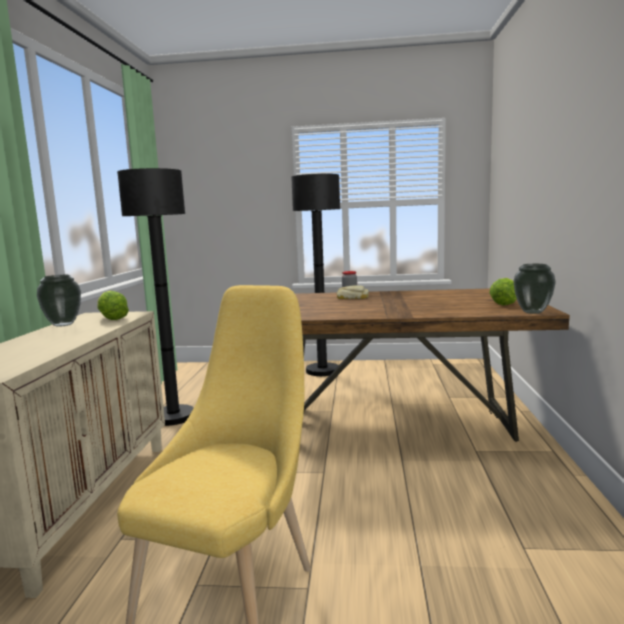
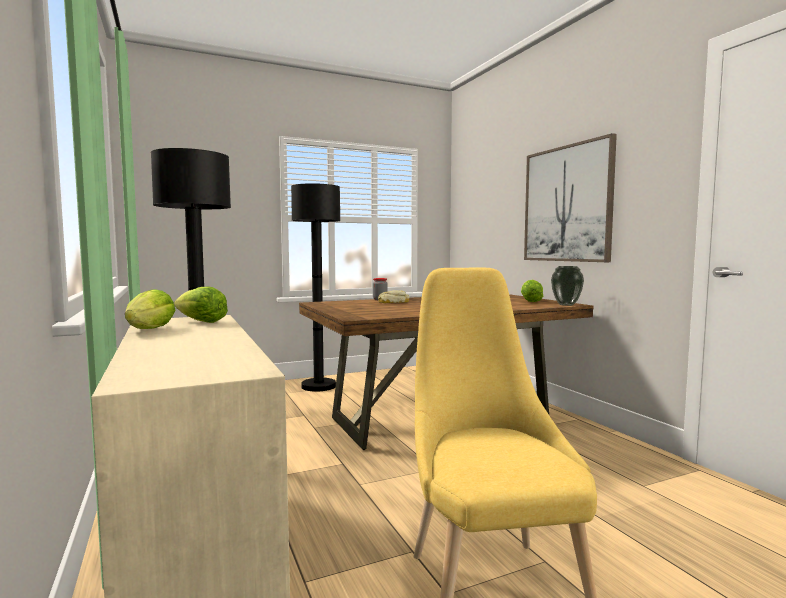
camera: 30 degrees left, 5 degrees down
(64, 324) = (150, 329): vase -> lettuce
(561, 181) = (567, 204): none -> picture

